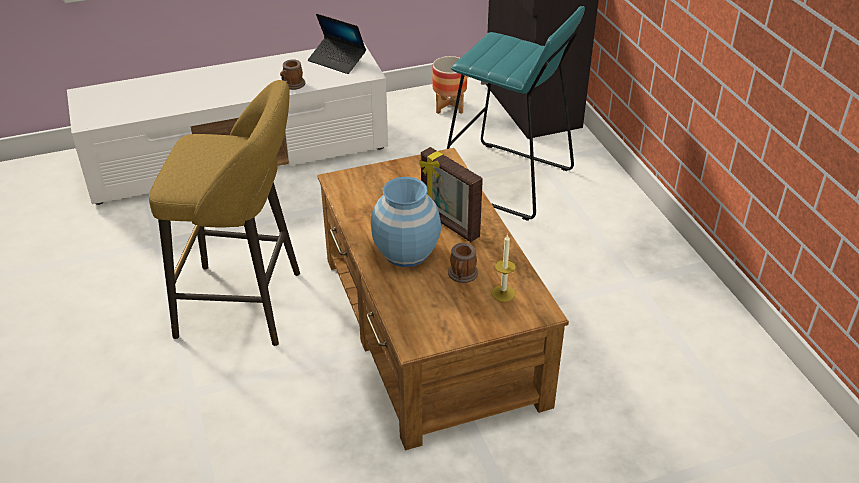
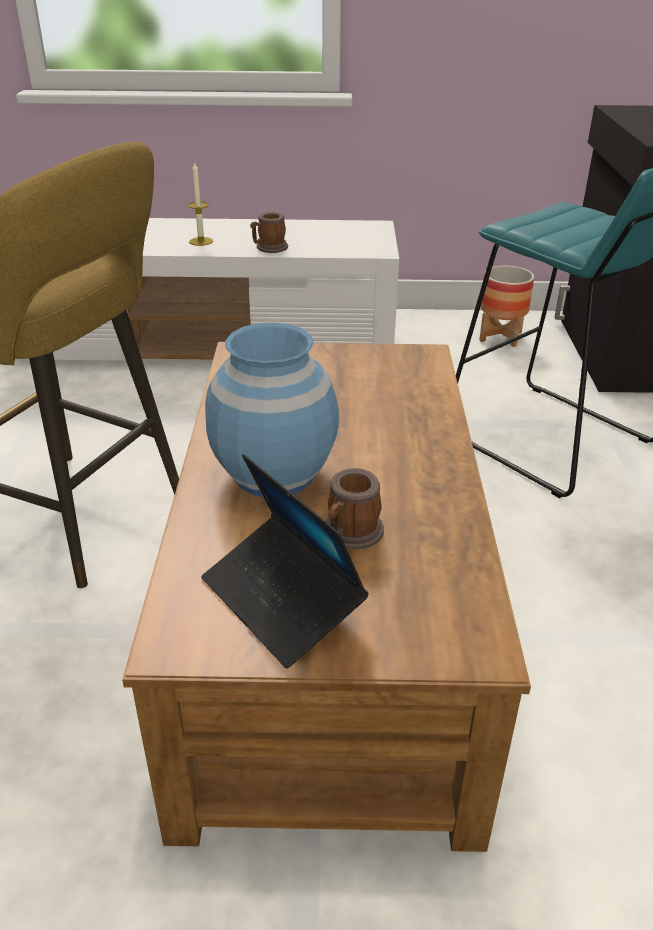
camera: 20 degrees right, 5 degrees down
(337, 60) = (346, 234): laptop -> laptop (282, 600)
(449, 224) = (375, 446): picture frame -> none
(503, 293) = (412, 588): candle -> candle (201, 241)

